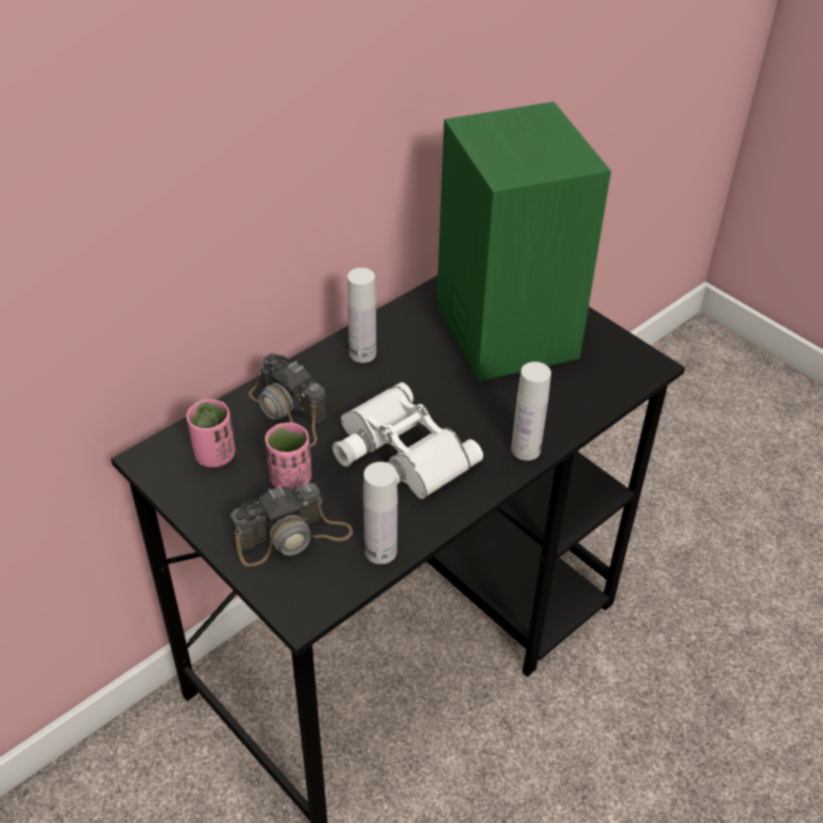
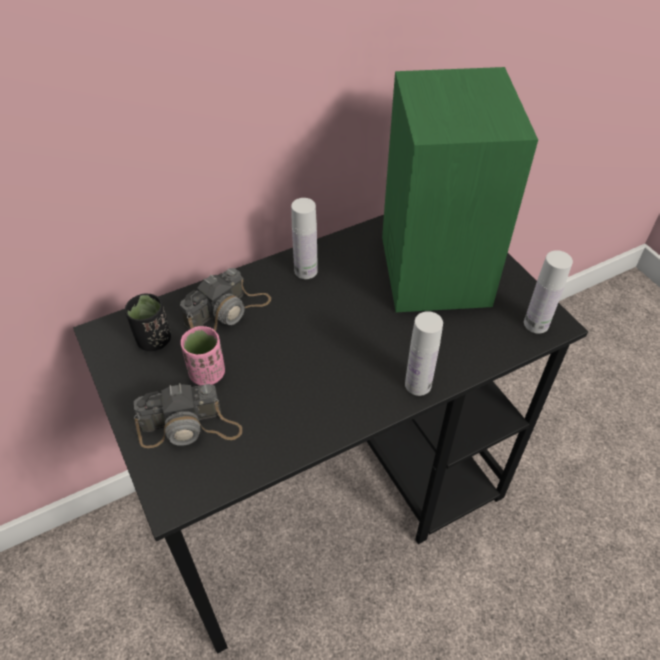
camera: 15 degrees right, 5 degrees up
(214, 455) = (154, 340): pink cup -> black cup
(289, 411) = (228, 312): camera -> camera turned 105 degrees counterclockwise
(380, 551) = (259, 457): white bottle -> white bottle (536, 324)
(397, 454) = (304, 367): white binoculars -> none

